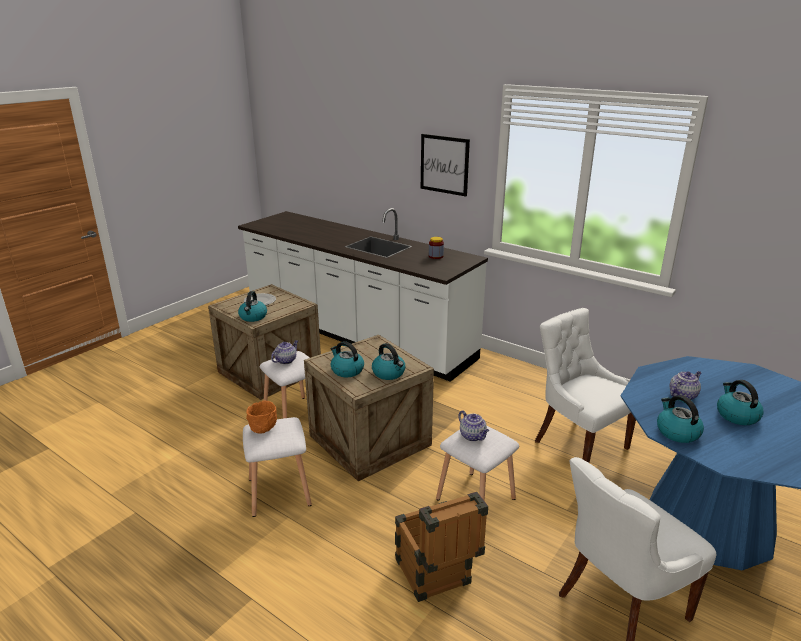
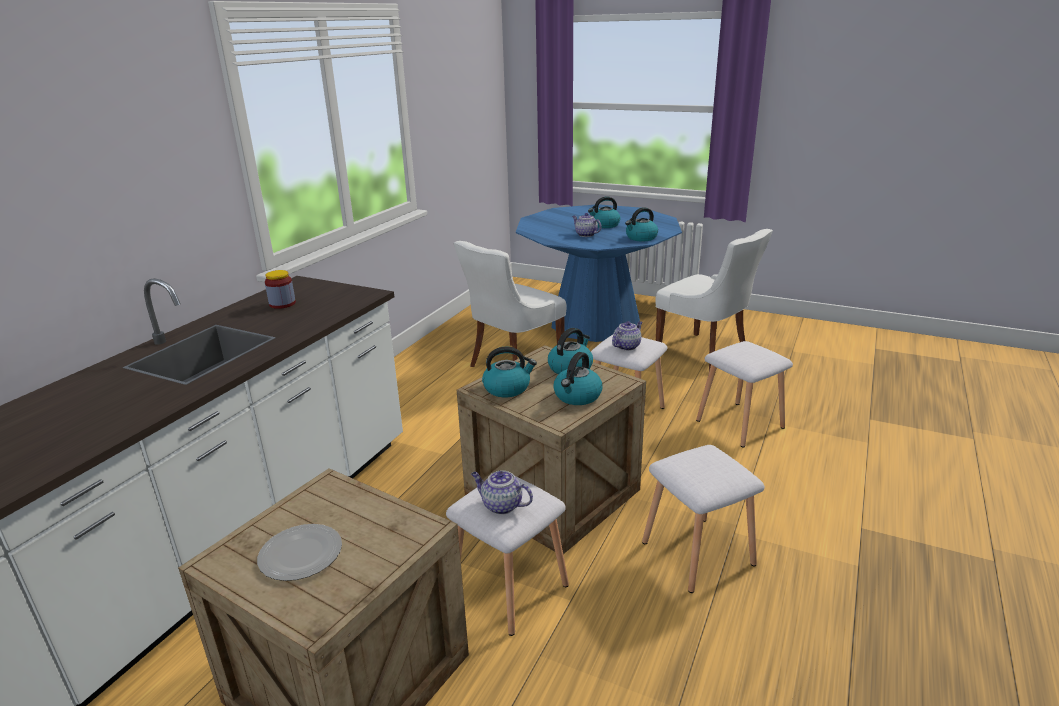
camera: 100 degrees left, 0 degrees up
(253, 317) = (396, 539): kettle -> kettle (507, 388)
(264, 429) = (706, 476): orange bowl -> none
(436, 578) = (741, 424): crate -> white stool
(444, 164) = (152, 167): picture -> none

